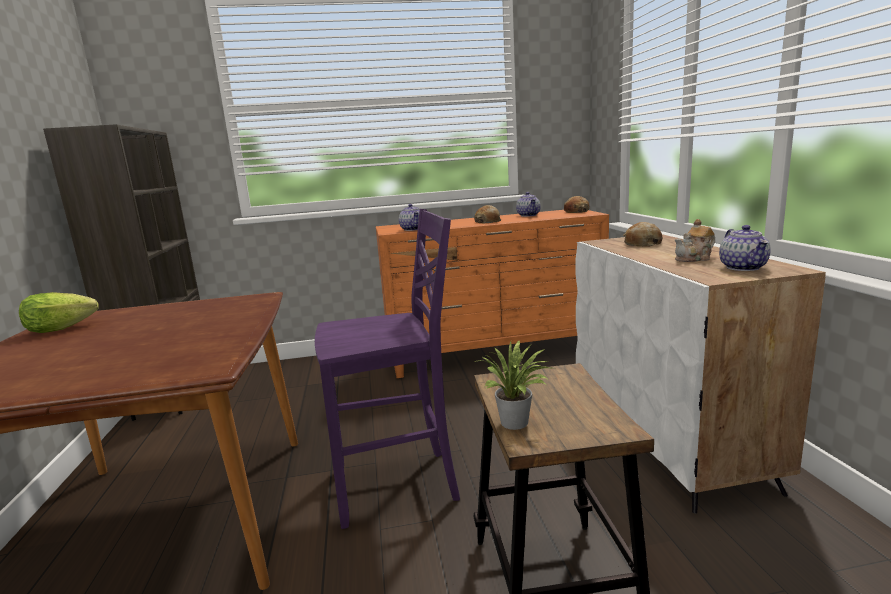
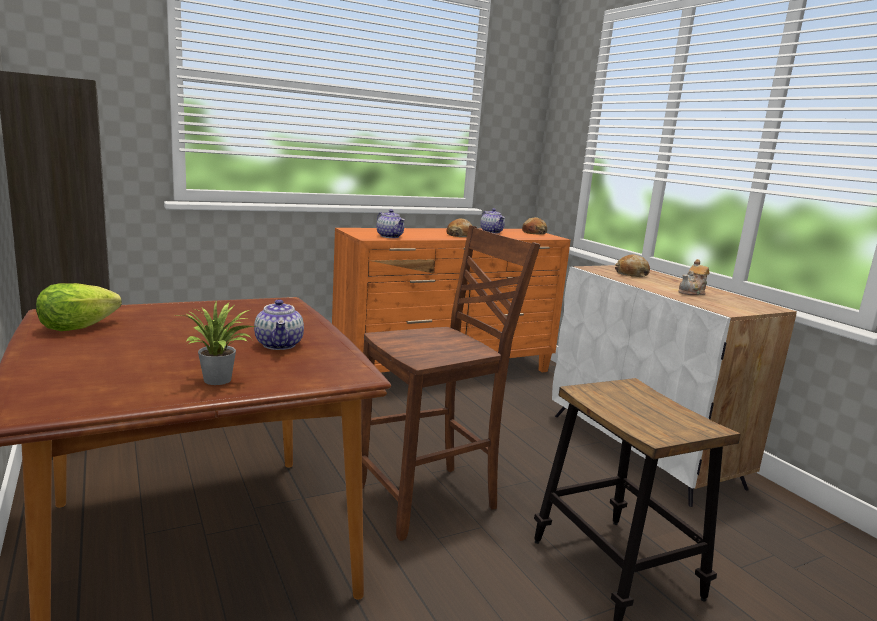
camera: 20 degrees left, 0 degrees up
(399, 486) = (430, 499): purple chair -> brown chair
(517, 424) = (634, 425): potted plant -> potted plant (219, 381)
(743, 267) = (738, 303): teapot -> teapot (280, 345)

